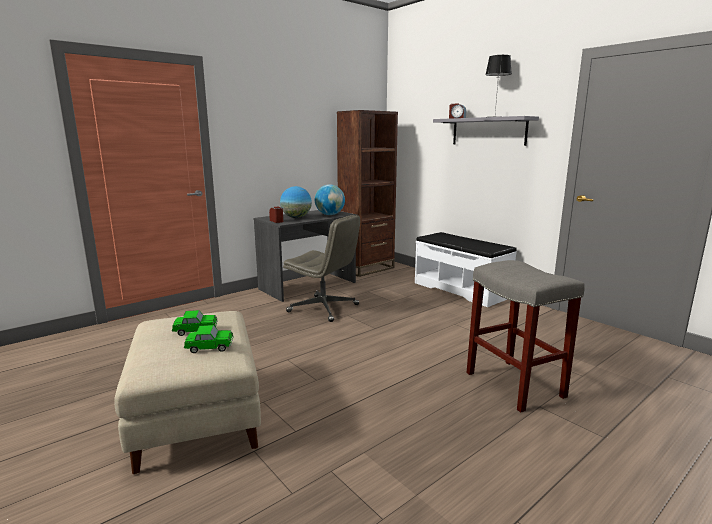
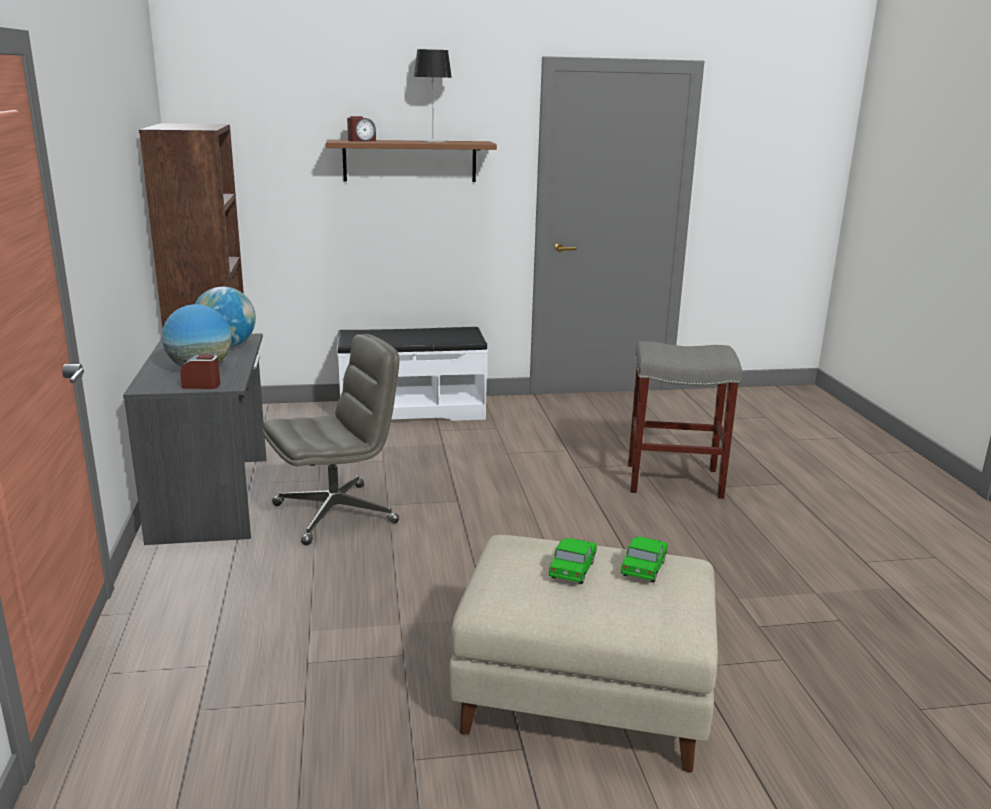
camera: 60 degrees left, 5 degrees up
(488, 131) = (410, 161): grey shelf -> brown shelf

